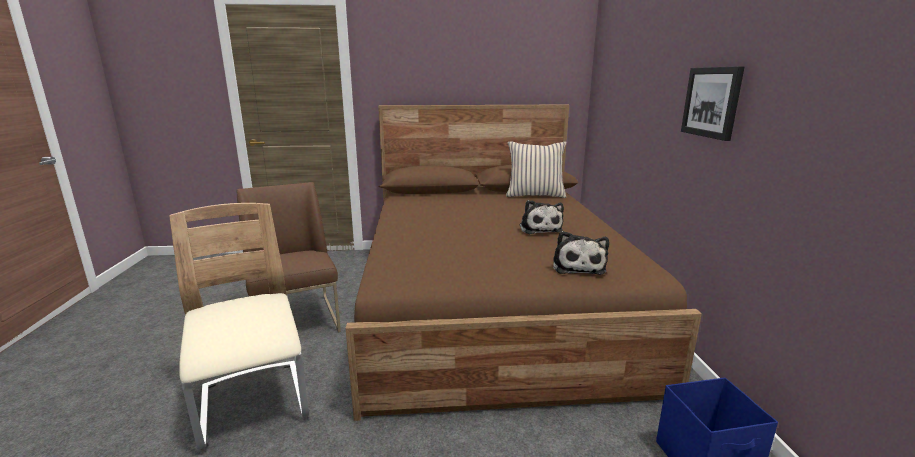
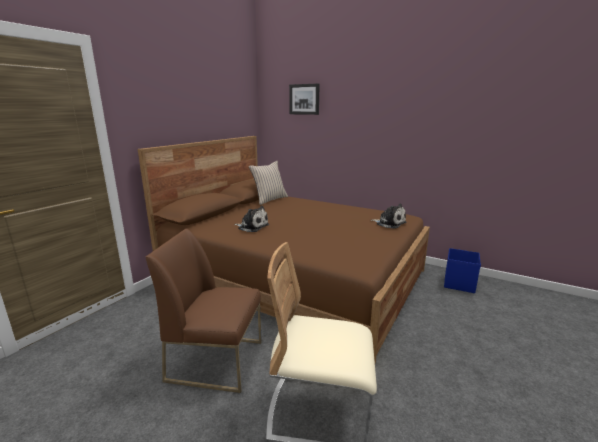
camera: 55 degrees left, 0 degrees up
(539, 228) = (328, 214): plush toy -> plush toy (252, 227)
(712, 102) = (394, 131): picture -> picture (304, 99)

